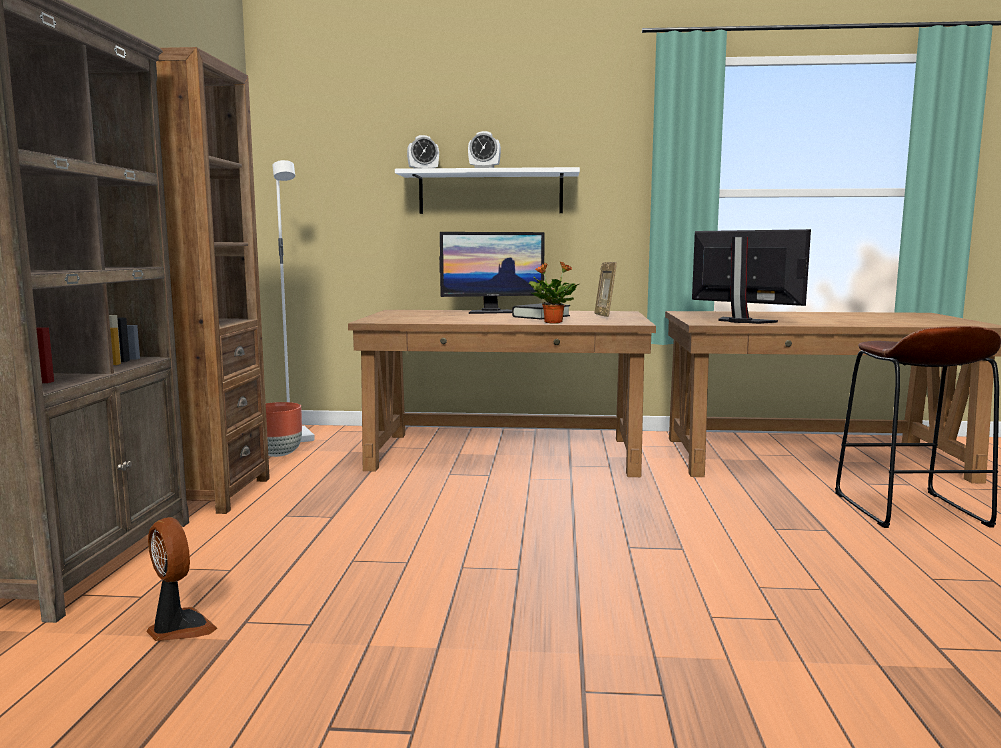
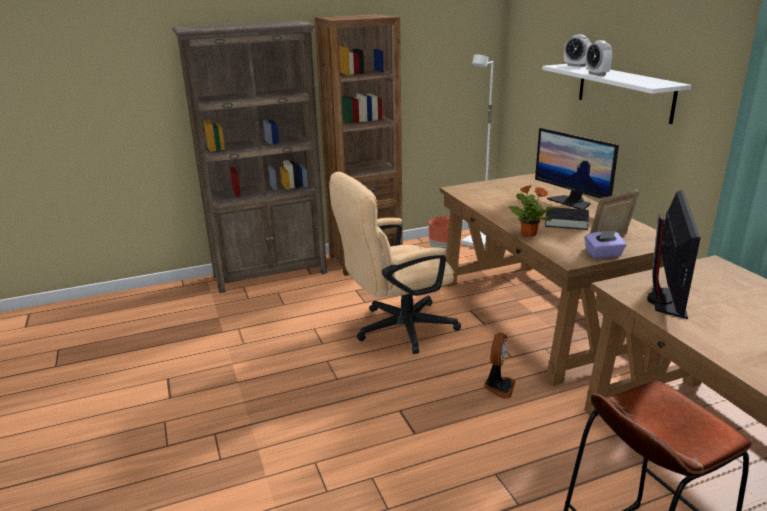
camera: 65 degrees right, 15 degrees up
(179, 628) = (226, 317): fan -> fan (498, 387)
(437, 514) = (396, 329): none -> beige office chair
(633, 319) = (603, 254): none -> purple tissue box

